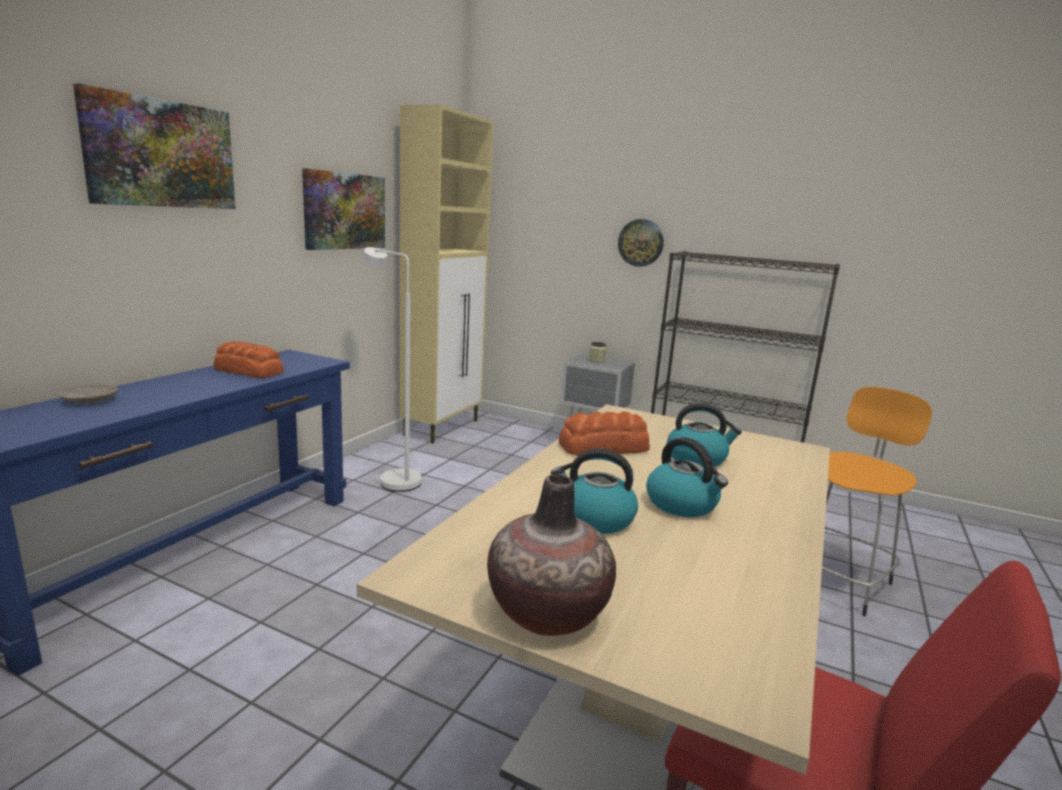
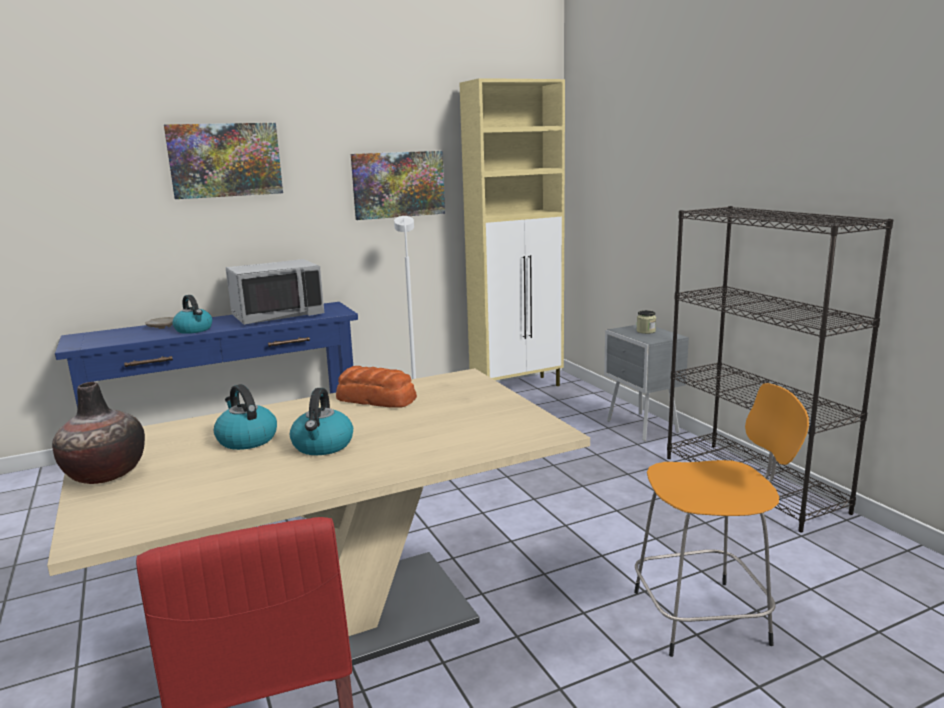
camera: 40 degrees right, 0 degrees up
(248, 371) = (277, 315): bread -> grey microwave
(640, 243) = (694, 197): wall clock -> none
(697, 459) = (426, 420): kettle -> kettle (194, 330)

